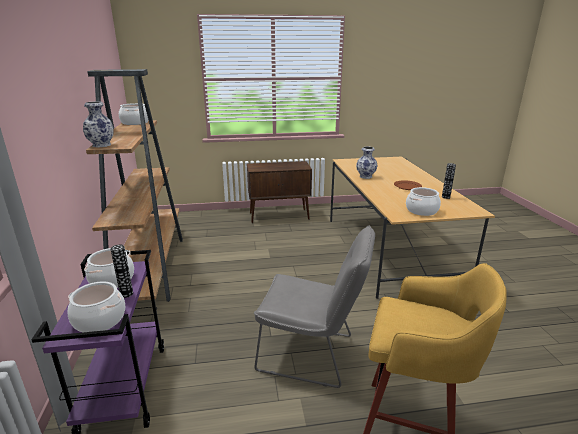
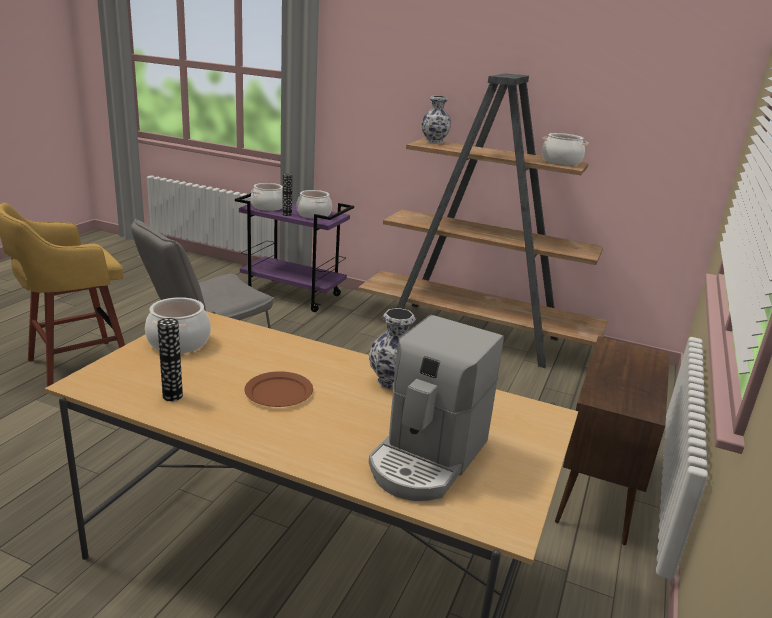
camera: 120 degrees right, 0 degrees up
(392, 167) = (427, 458): none -> coffee machine

